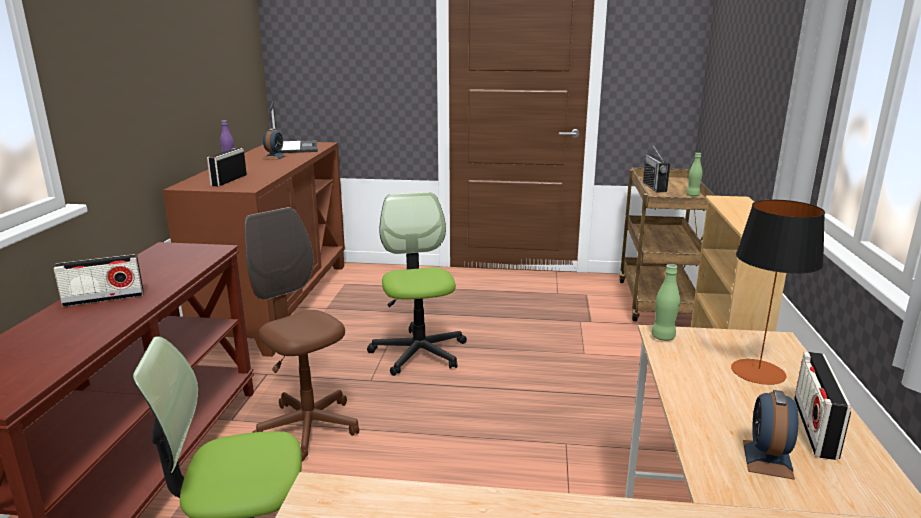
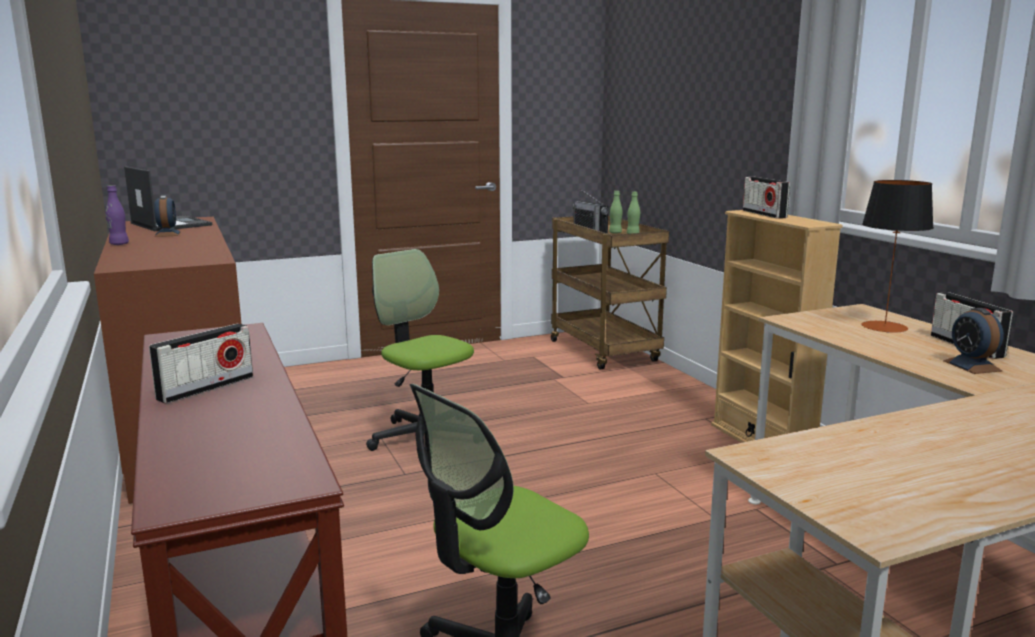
camera: 30 degrees left, 5 degrees down
(229, 180) = (167, 257): radio -> radio (764, 214)
(308, 428) = (390, 532): brown office chair -> none
(663, 337) = (791, 320): green bottle -> green bottle (615, 233)

